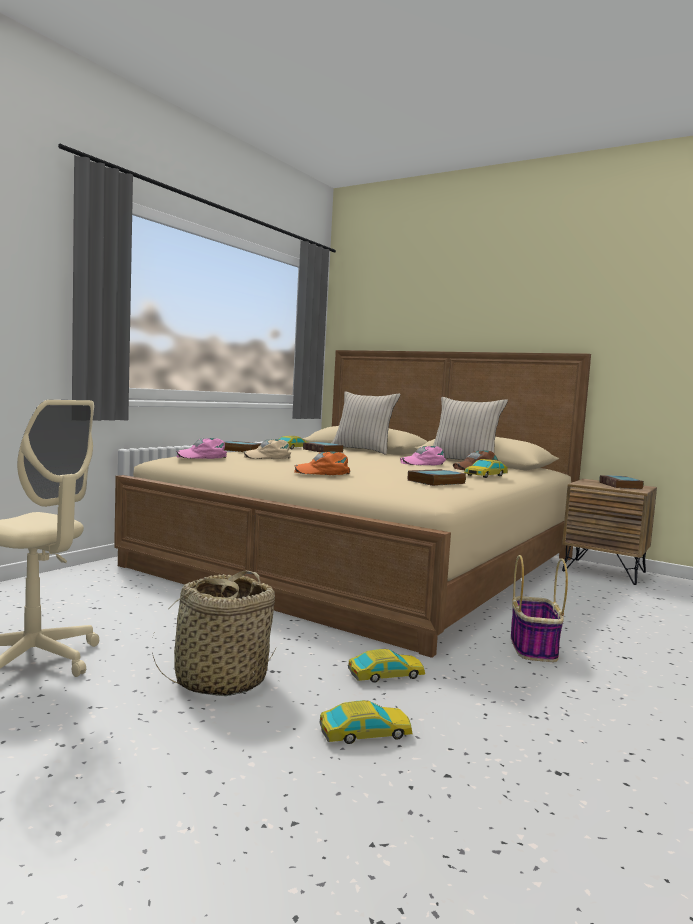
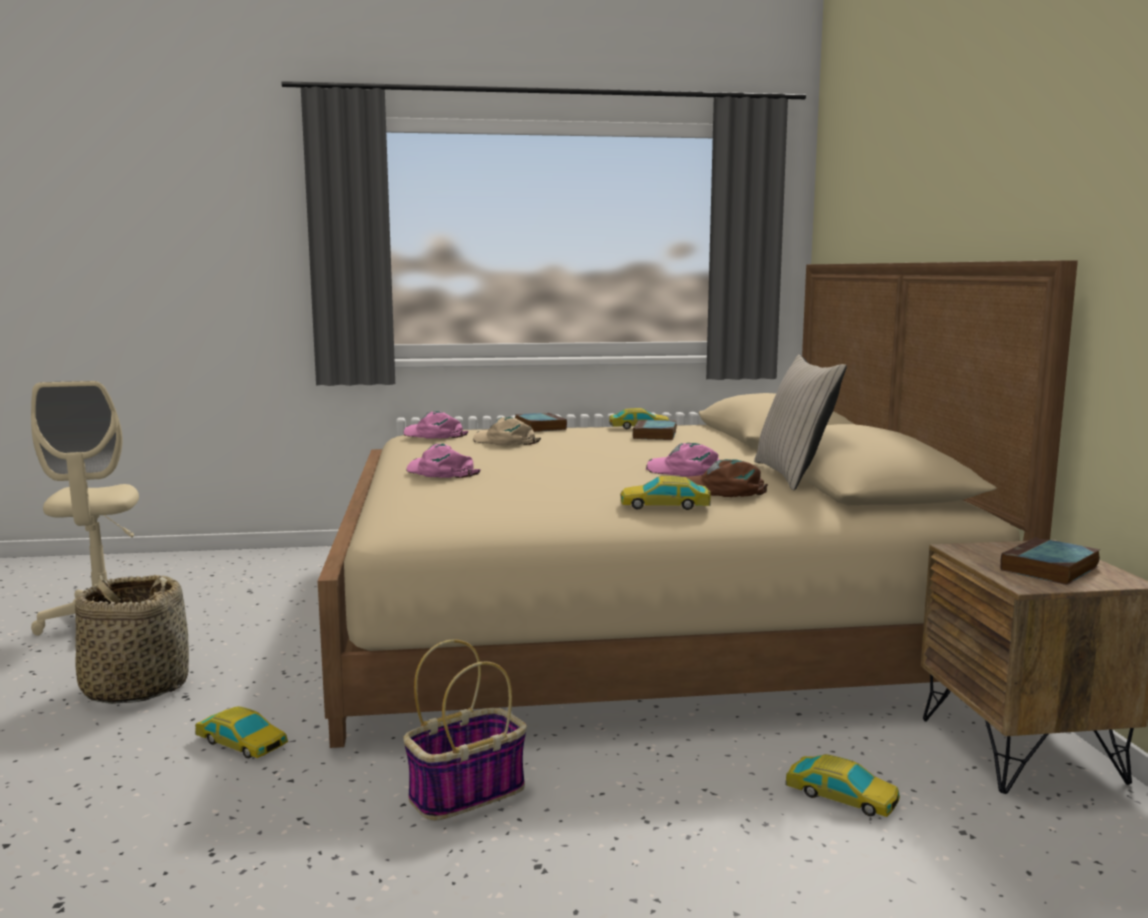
camera: 50 degrees right, 5 degrees up
(323, 472) = (440, 472): orange cap -> pink cap
(362, 450) = (731, 438): beige pillow -> none
(365, 733) = (74, 779): toy car -> toy car (841, 796)
(436, 482) = (503, 505): book -> none

